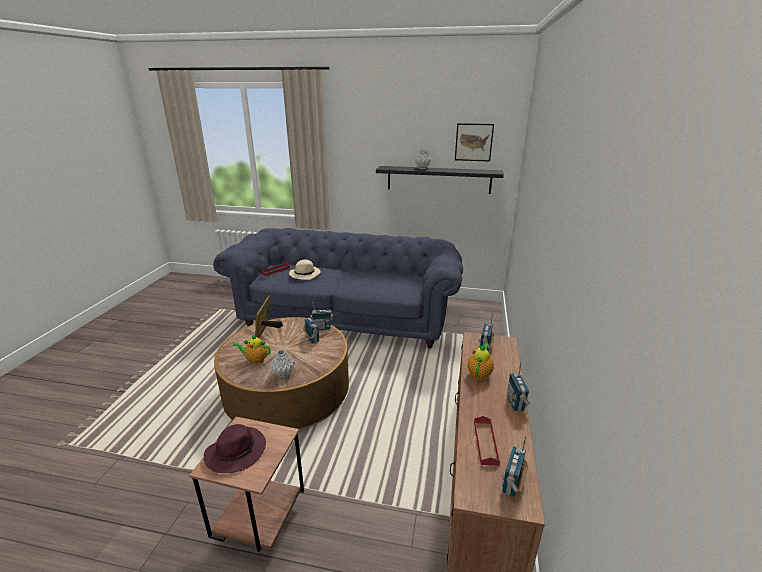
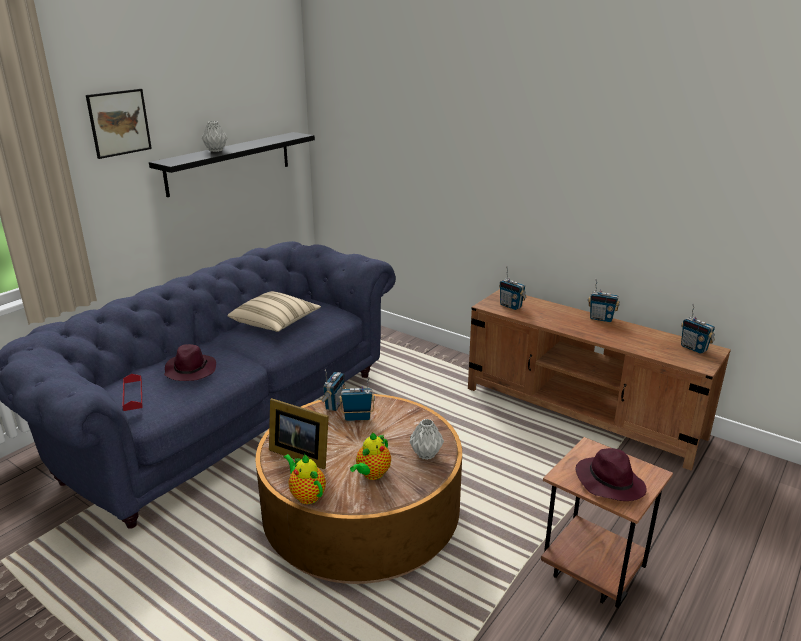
camera: 65 degrees left, 0 degrees up
(305, 274) = (190, 370): beige hat -> purple hat
(375, 278) = (275, 323): none -> beige pillow
(473, 142) = (259, 100): picture -> picture (119, 123)
(479, 374) = (550, 320): teapot -> teapot (306, 495)
(485, 442) = (645, 344): red tray -> none

